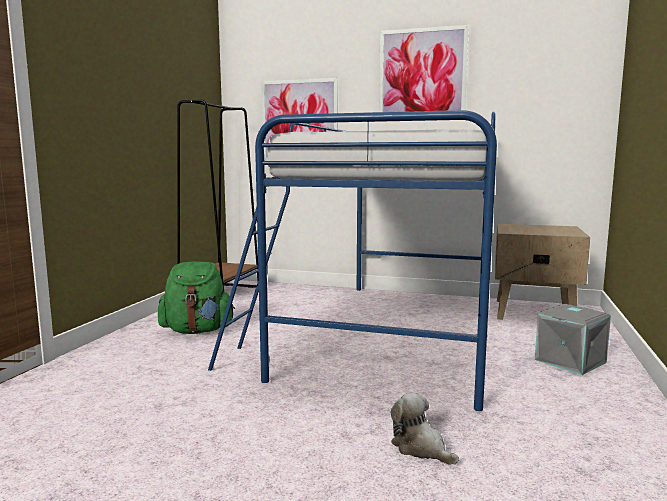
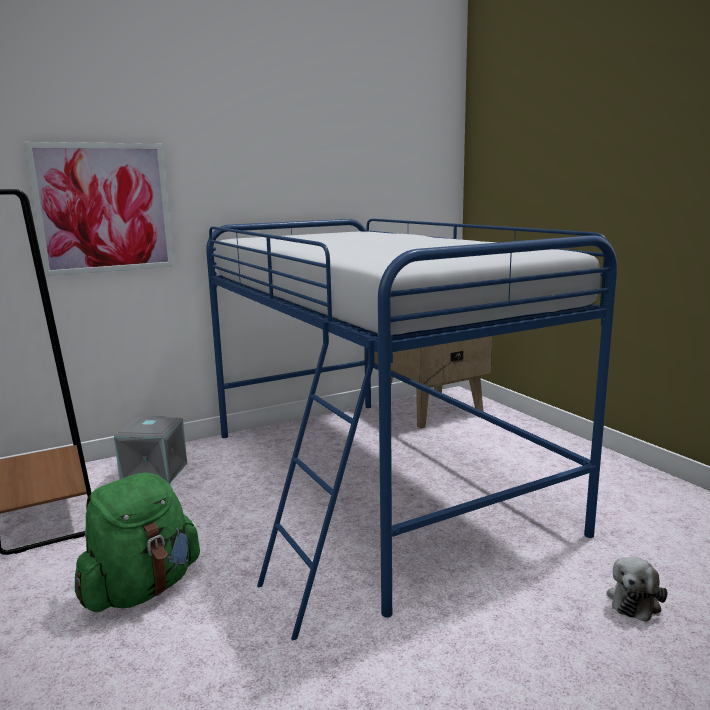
camera: 45 degrees left, 5 degrees up
(420, 448) = (635, 600): plush toy -> plush toy turned 60 degrees counterclockwise
(422, 73) = (278, 144): picture -> none
(571, 361) = (545, 454): grey storage box -> grey storage box (155, 473)

